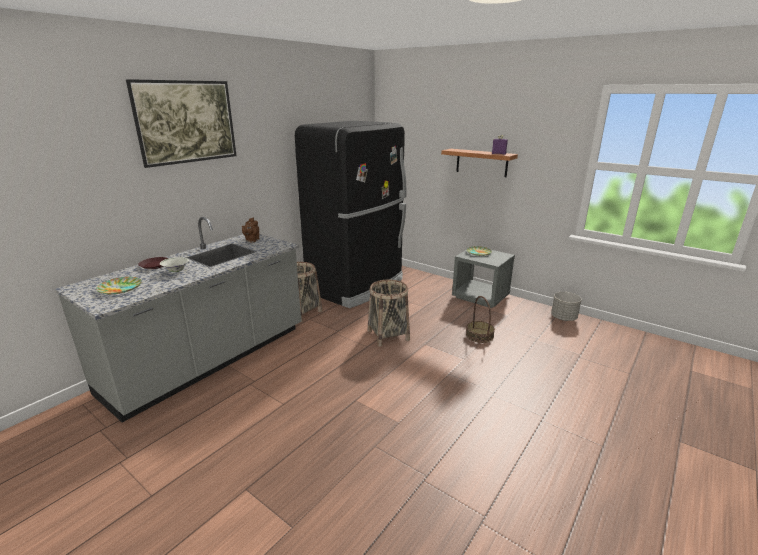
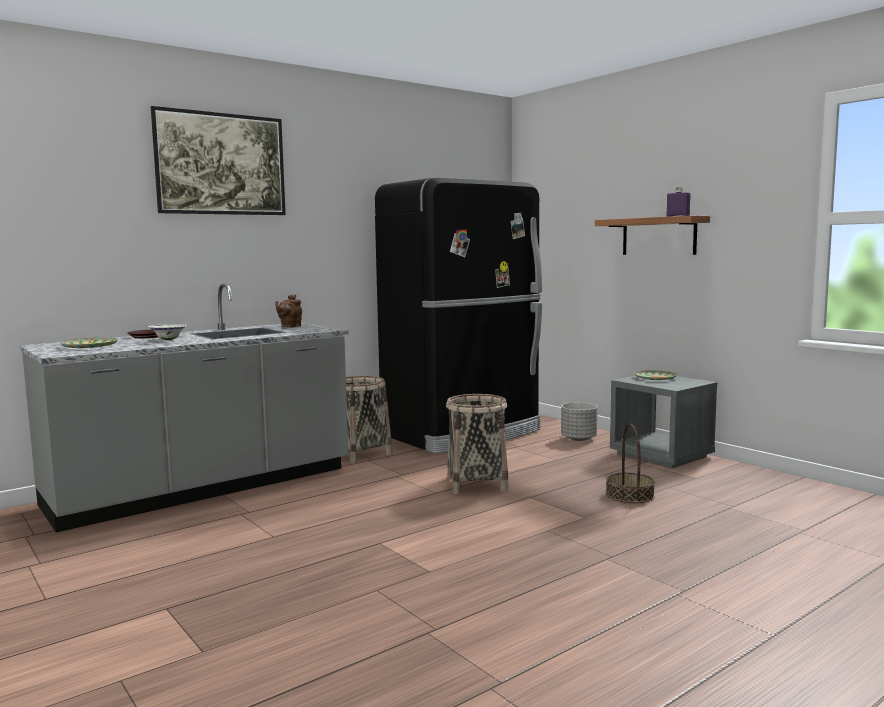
camera: 15 degrees right, 15 degrees down
(563, 318) = (800, 487): grey planter -> grey planter (579, 439)

